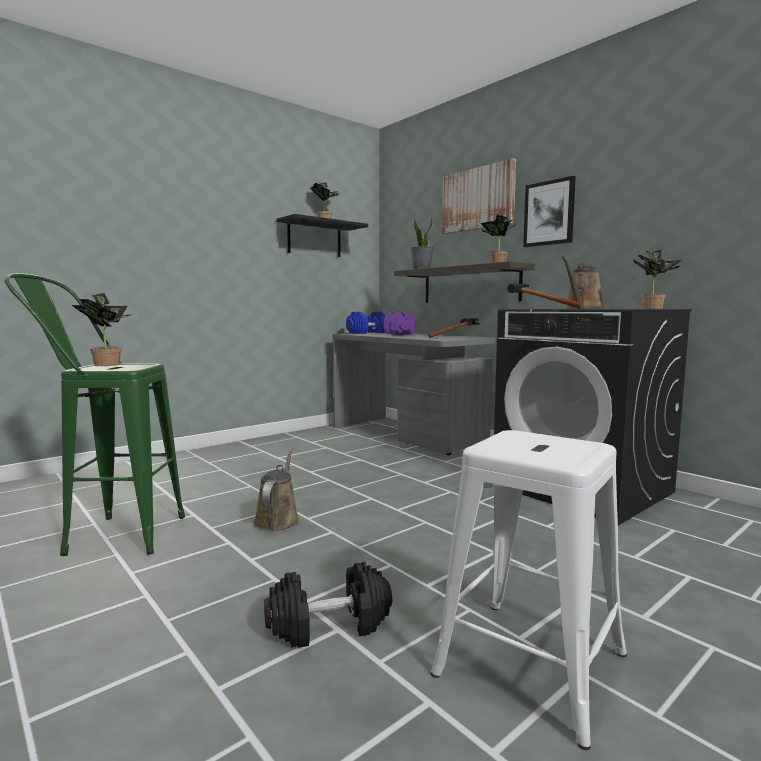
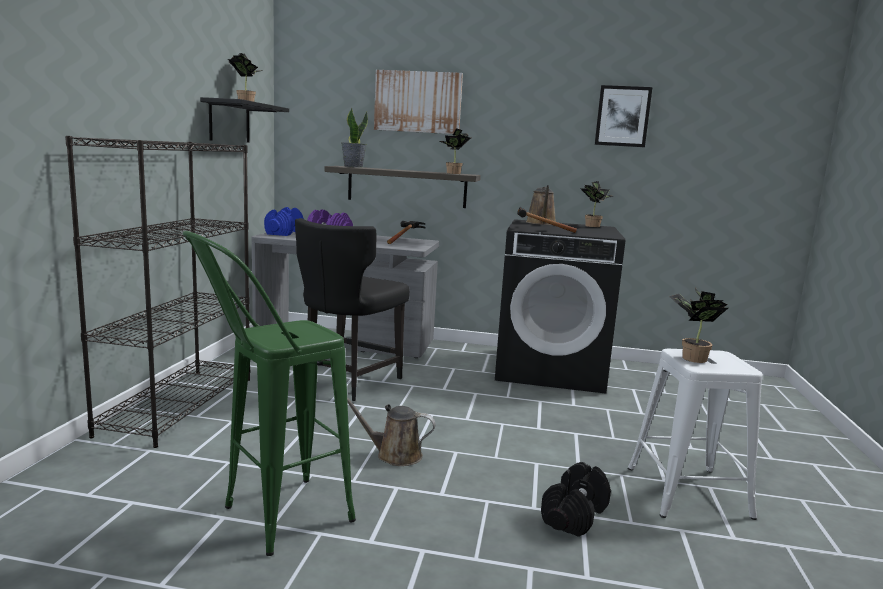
camera: 40 degrees left, 5 degrees up
(107, 364) = (262, 330): potted plant -> potted plant (690, 358)
(213, 454) = (179, 404): none -> black bookcase
(277, 519) = (394, 455): brown watering can -> brown watering can turned 45 degrees counterclockwise
(350, 461) = (347, 382): none -> black chair
(549, 213) = (496, 131): picture -> picture (622, 116)

